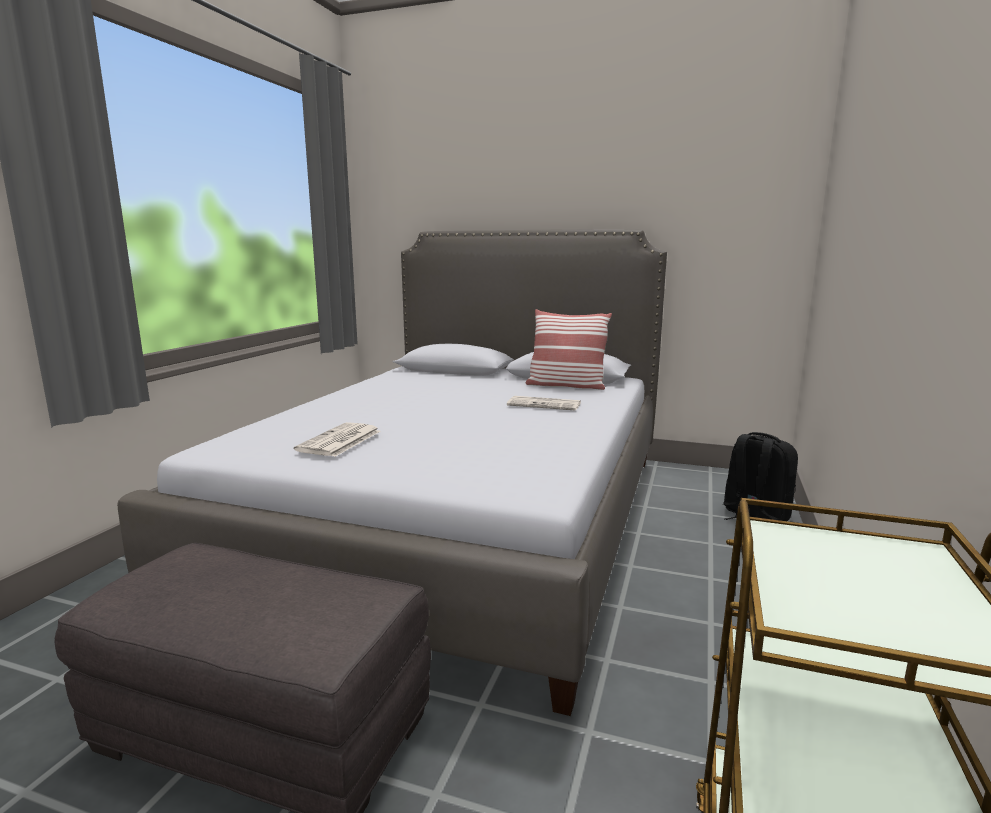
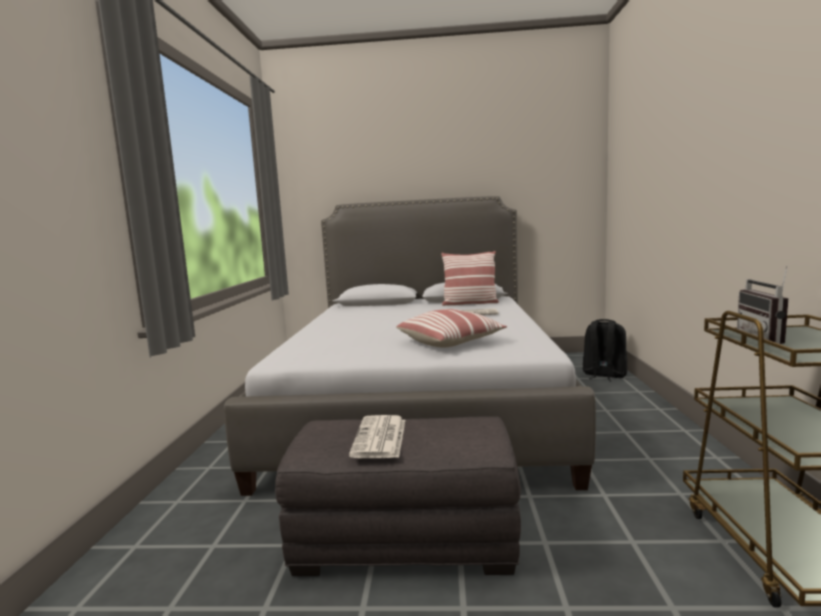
camera: 15 degrees left, 5 degrees down
(339, 441) = (372, 344): newspaper -> newspaper (380, 438)
(445, 452) = (451, 342): none -> pillow
(817, 565) = (768, 338): none -> radio

